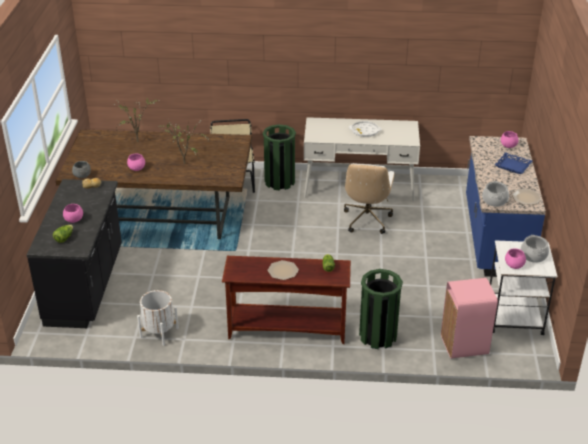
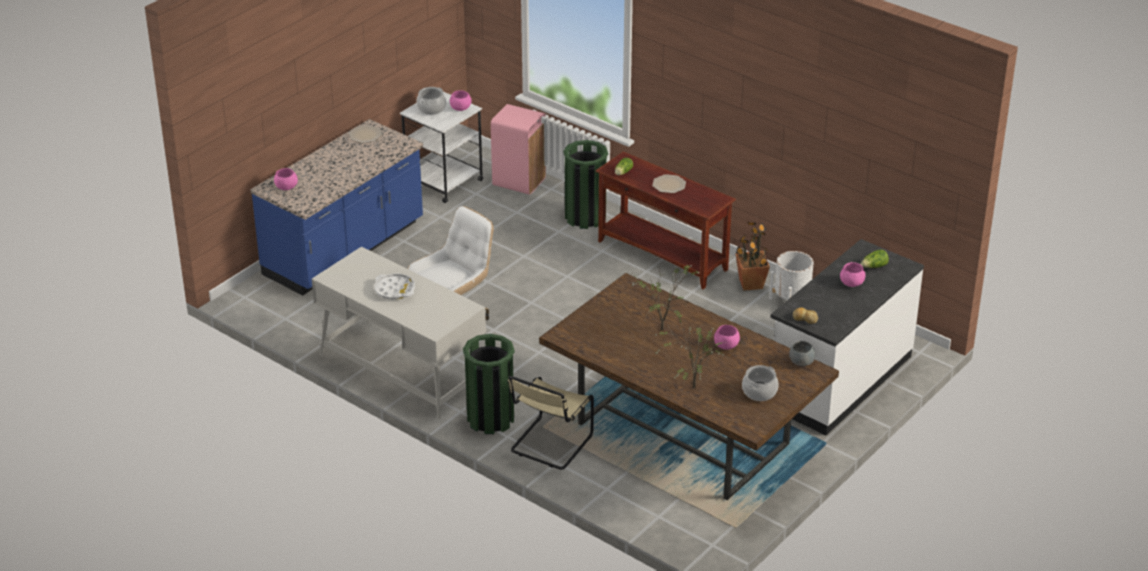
camera: 145 degrees left, 0 degrees up
(86, 286) = (839, 381): black counter -> white counter
(201, 334) = (750, 284): none -> potted plant
(494, 200) = (398, 144): cooking pot -> cooking pot (759, 392)
(513, 166) = (321, 166): blue tray -> none

